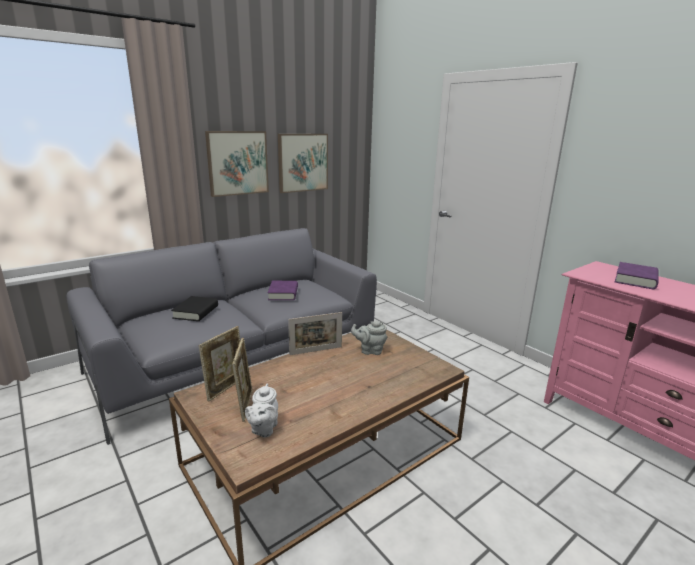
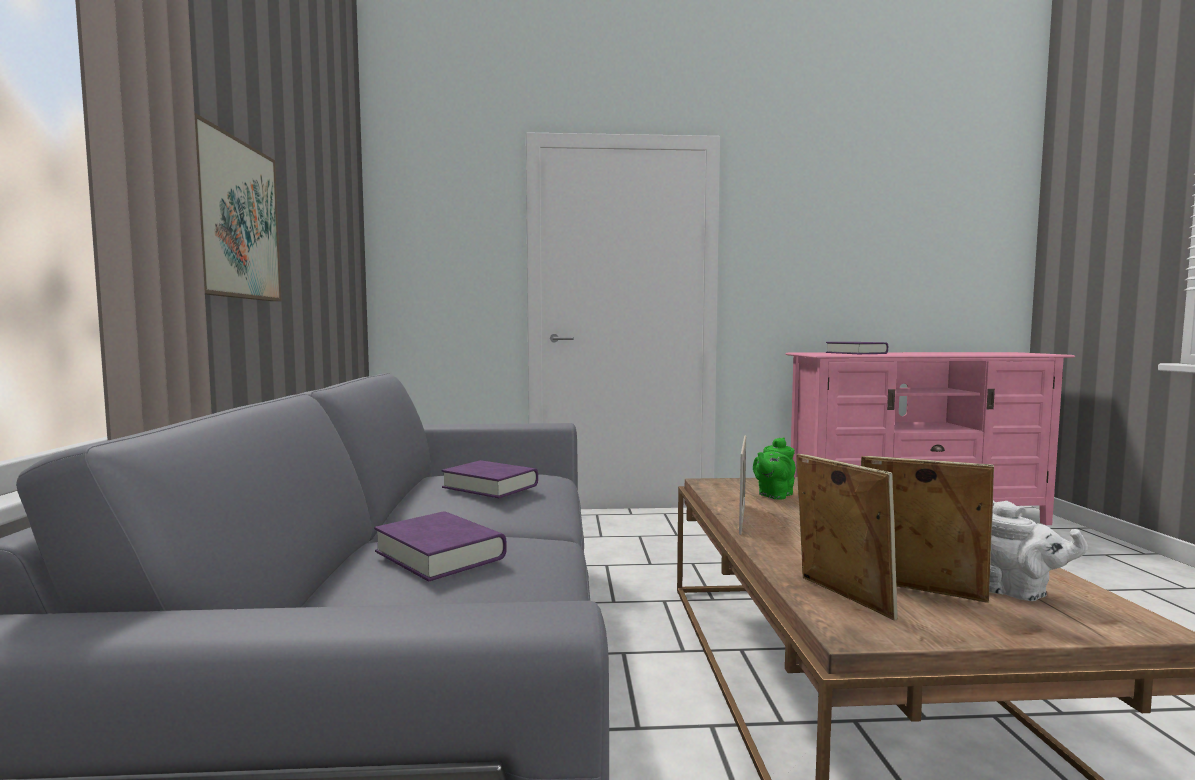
camera: 55 degrees left, 15 degrees down
(196, 312) = (439, 555): black book -> purple book
(303, 162) = (309, 250): picture -> none
(370, 350) = (774, 495): grey teapot -> green teapot

